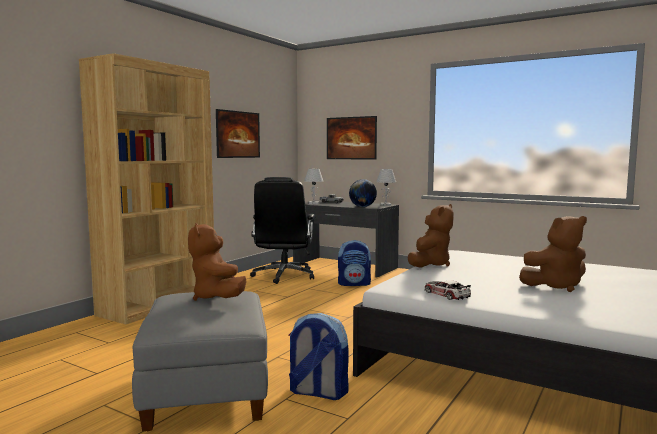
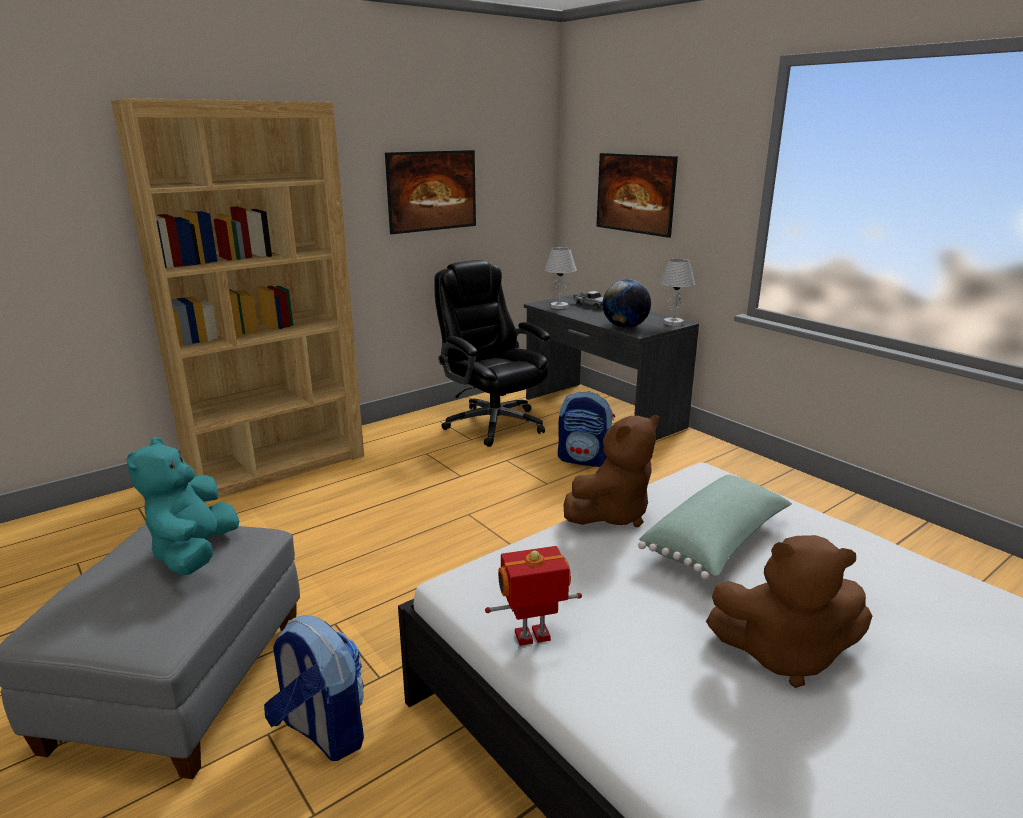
camera: 20 degrees right, 15 degrees up
(217, 298) = (195, 553): brown plush toy -> turquoise plush toy
(284, 276) = (493, 423): black office chair -> black office chair turned 120 degrees clockwise
(446, 294) = (533, 638): toy car -> toy robot
(490, 266) = (717, 543): none -> green pillow

